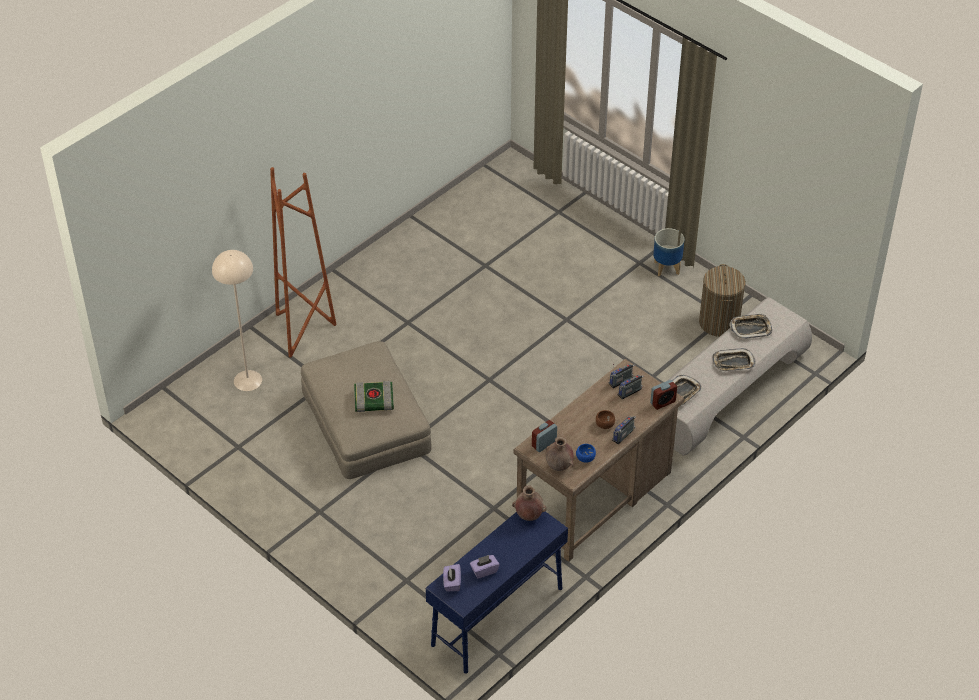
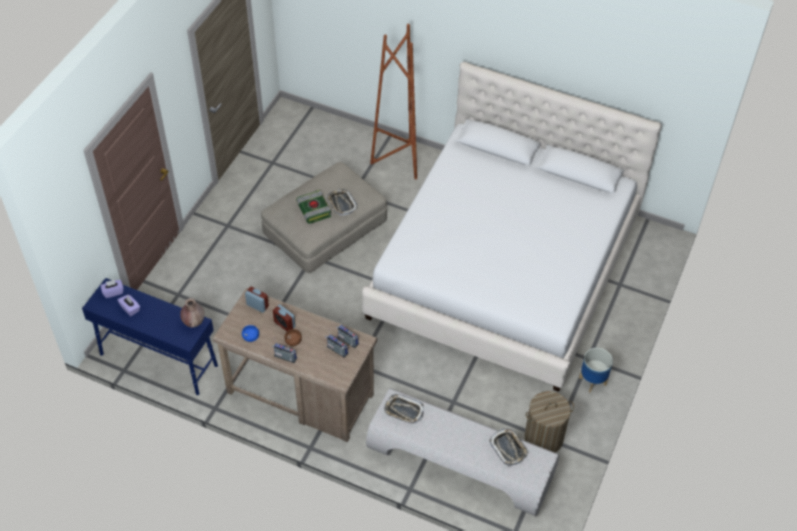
camera: 70 degrees right, 5 degrees up
(247, 380) = (338, 147): beige floor lamp -> none
(496, 288) = (504, 266): none -> white bed
(559, 466) = (236, 322): brown vase -> none
(662, 402) = (334, 377): alarm clock -> alarm clock (284, 324)
(733, 363) = (458, 443): tray -> tray (341, 204)

